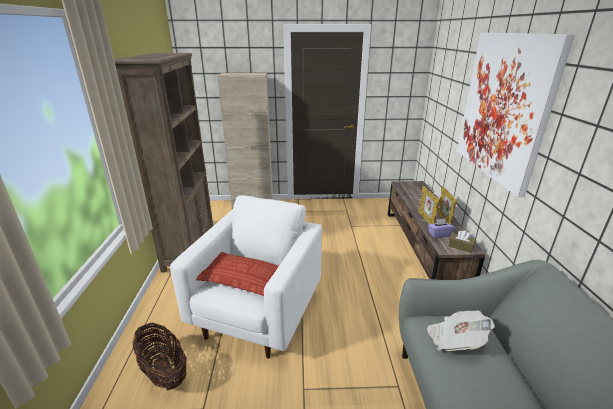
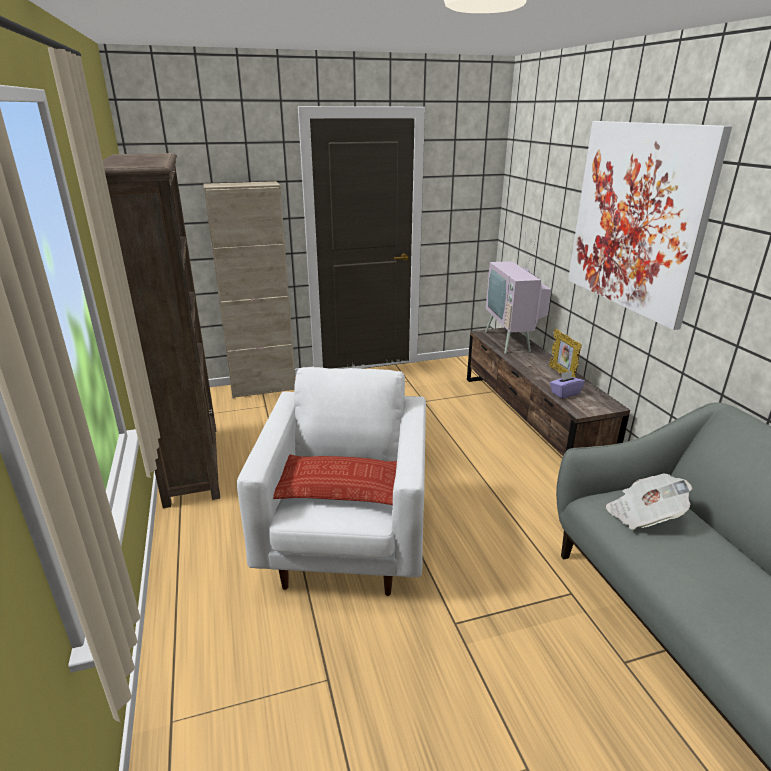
camera: 15 degrees left, 0 degrees up
(164, 371) = (243, 645): basket -> none
(418, 191) = (512, 341): none -> television
(426, 220) = (540, 377): picture frame -> none
(461, 247) = (598, 405): brown tissue box -> none

